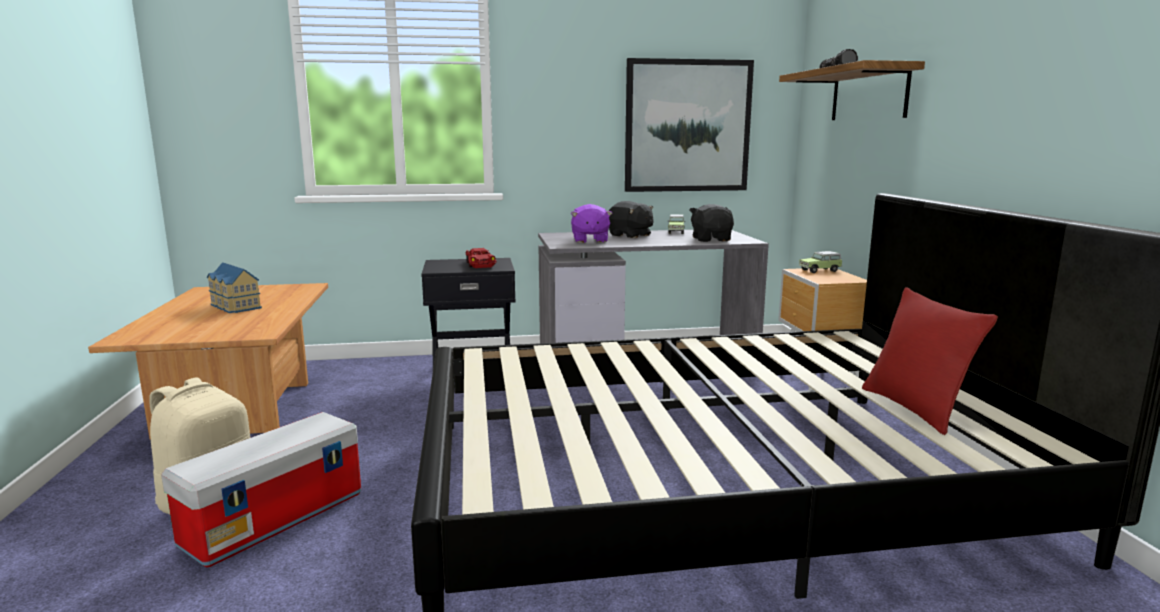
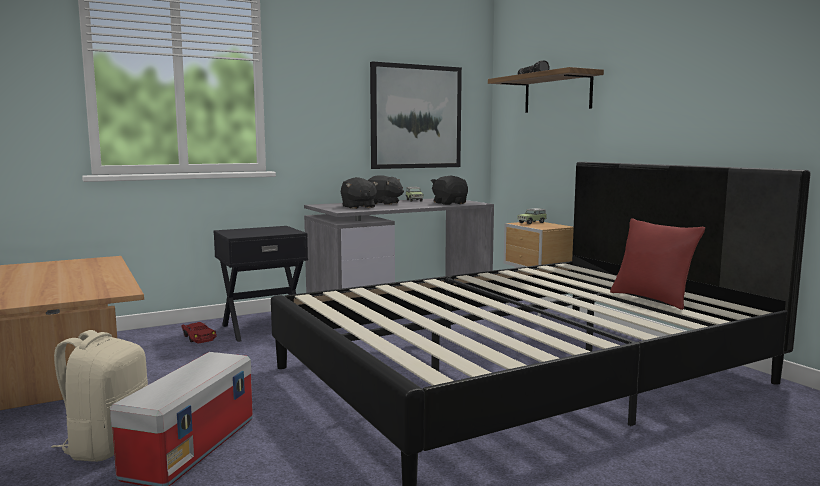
camera: 20 degrees left, 5 degrees down
(234, 306) = (56, 276): toy house -> none
(479, 264) = (269, 230): red toy car -> red toy car (198, 337)
(589, 240) = (358, 207): purple plush toy -> black plush toy

